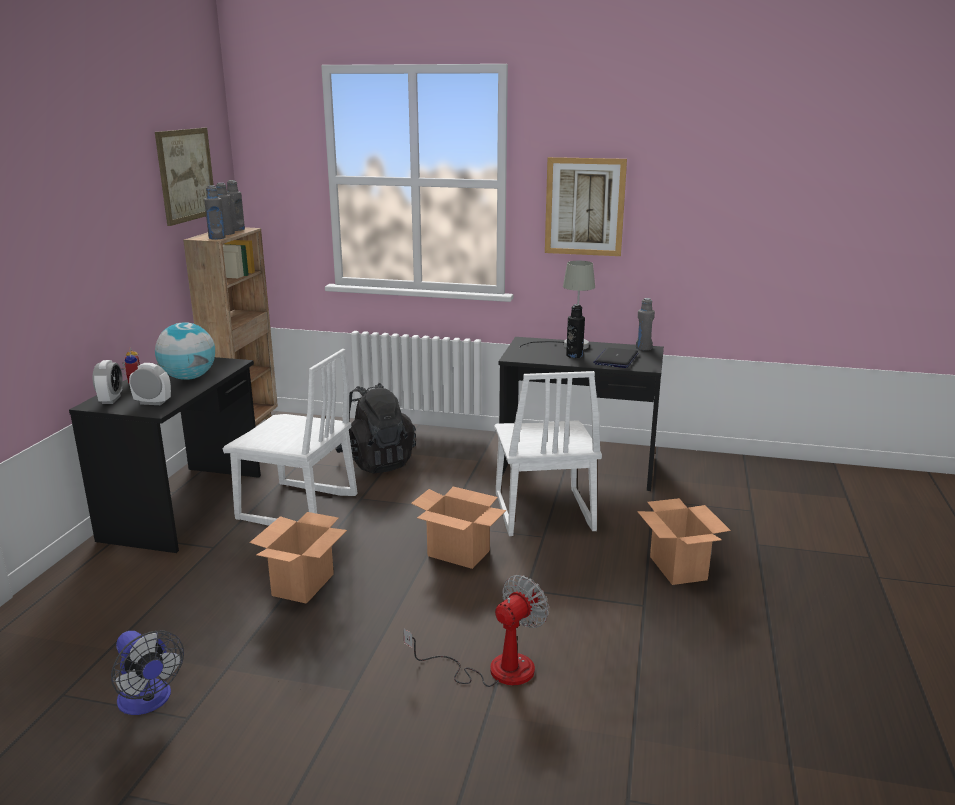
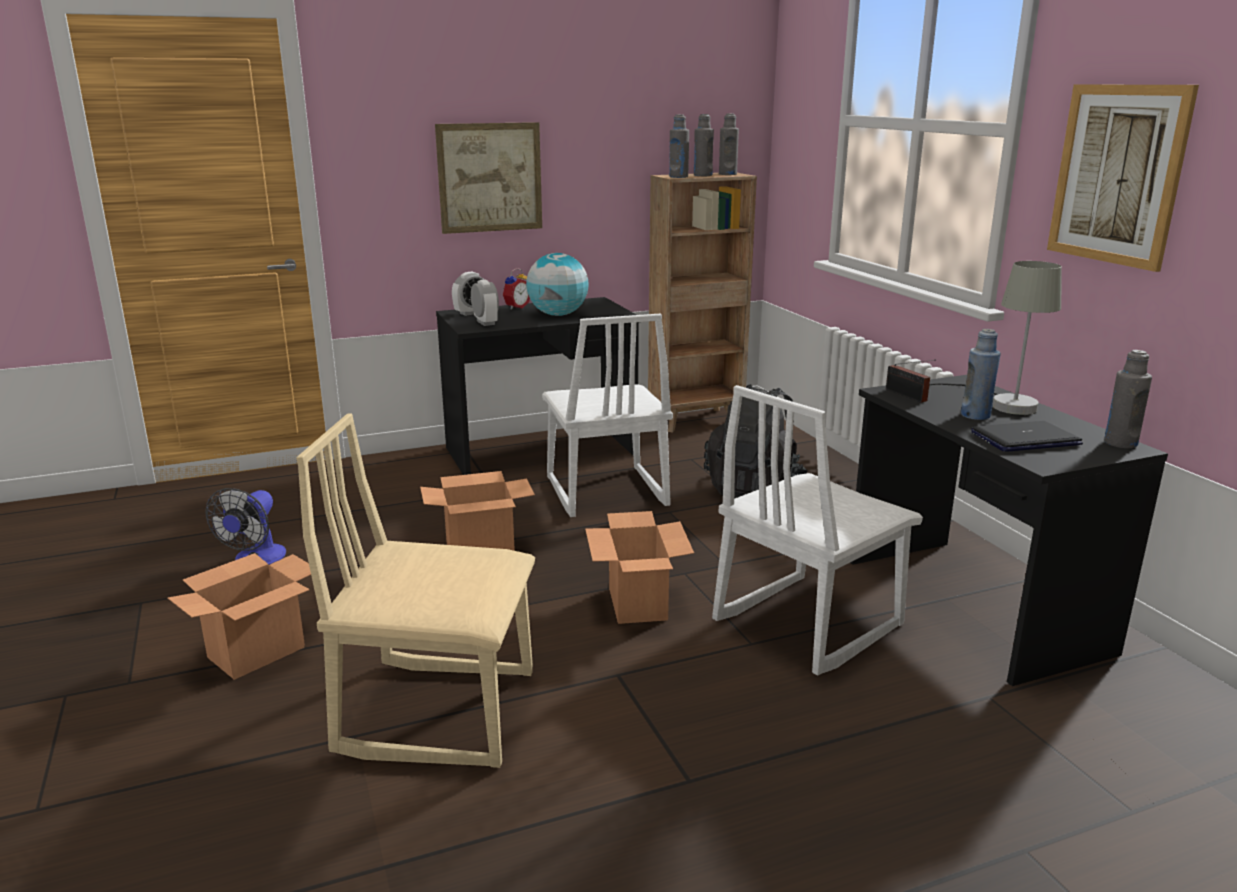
camera: 55 degrees right, 0 degrees up
(186, 175) = (677, 103): picture -> picture (490, 177)
(494, 669) = (438, 711): fan -> beige chair
(527, 356) = (907, 396): none -> radio
(574, 355) = (975, 415): black bottle -> blue bottle
(677, 568) = (827, 781): cardboard box -> cardboard box (257, 652)

